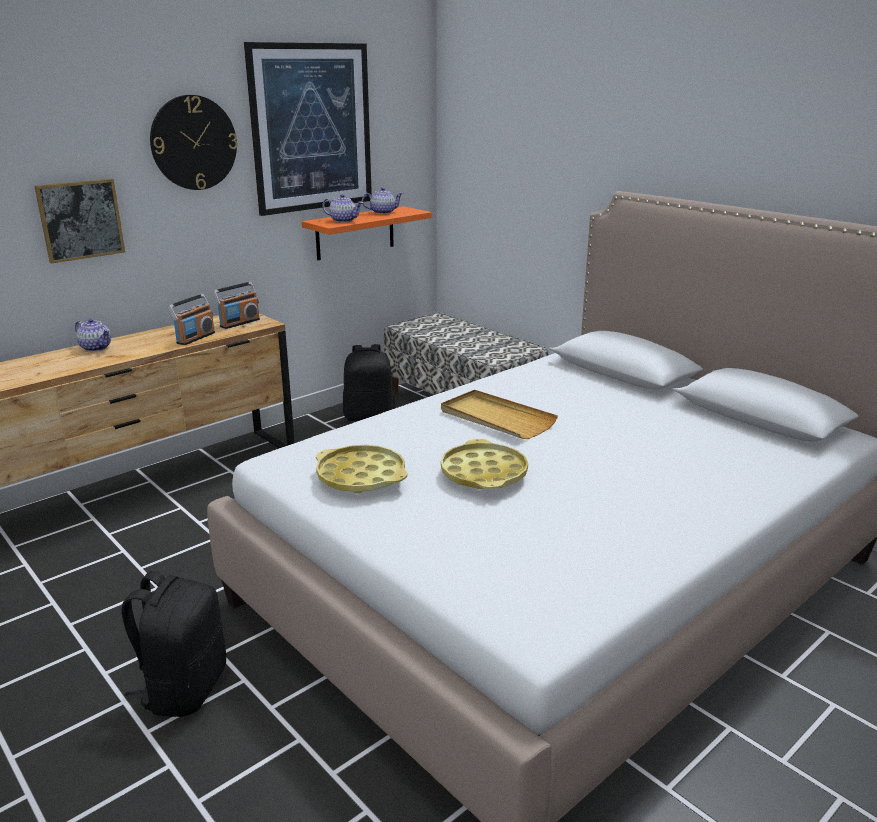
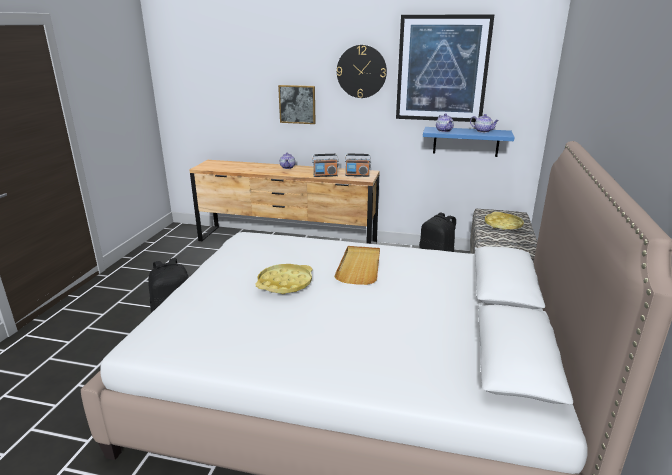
camera: 55 degrees right, 0 degrees up
(355, 233) = (466, 141): orange shelf -> blue shelf
(361, 476) = (246, 256): yellow tray -> yellow tray (503, 225)

